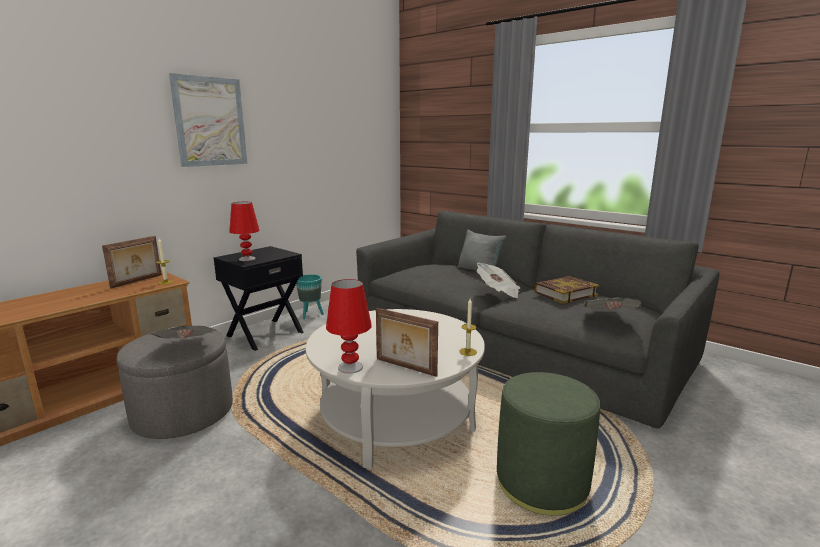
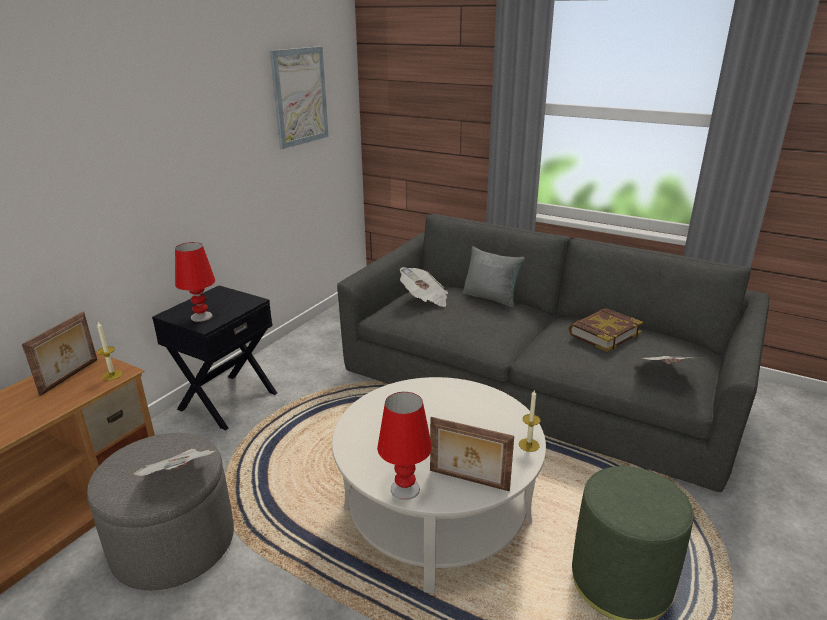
camera: 10 degrees left, 10 degrees up
(210, 122) = (127, 134): picture -> picture (300, 96)
(311, 315) = (275, 362): turquoise planter -> none
(498, 292) = (524, 334): newspaper -> newspaper (425, 299)

